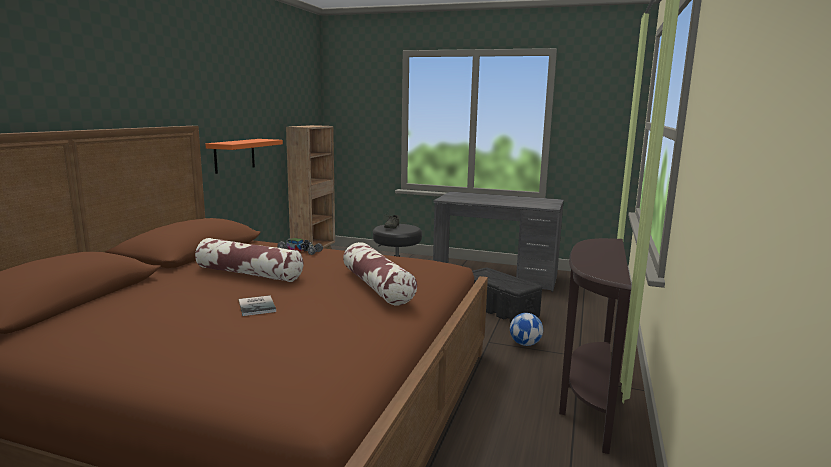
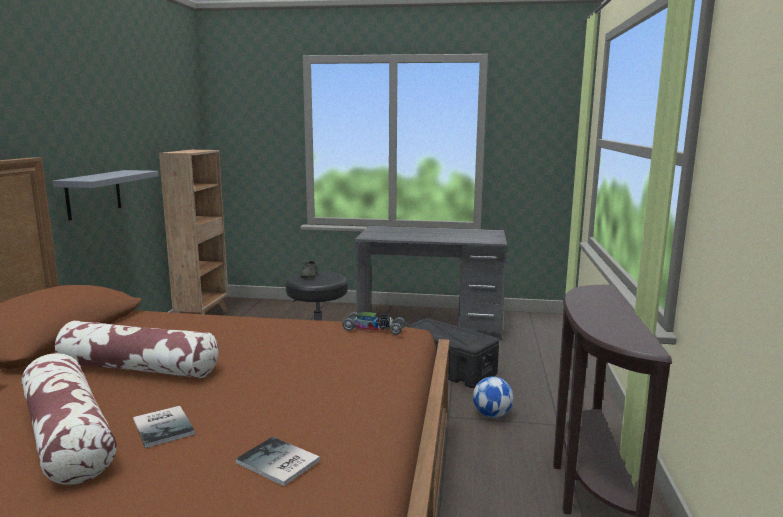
camera: 10 degrees left, 0 degrees up
(234, 155) = (93, 194): orange shelf -> grey shelf
(300, 251) = (202, 323): toy car -> toy car (374, 329)
(325, 331) = (278, 463): none -> book
(377, 286) = (325, 374): pillow -> pillow (67, 435)

